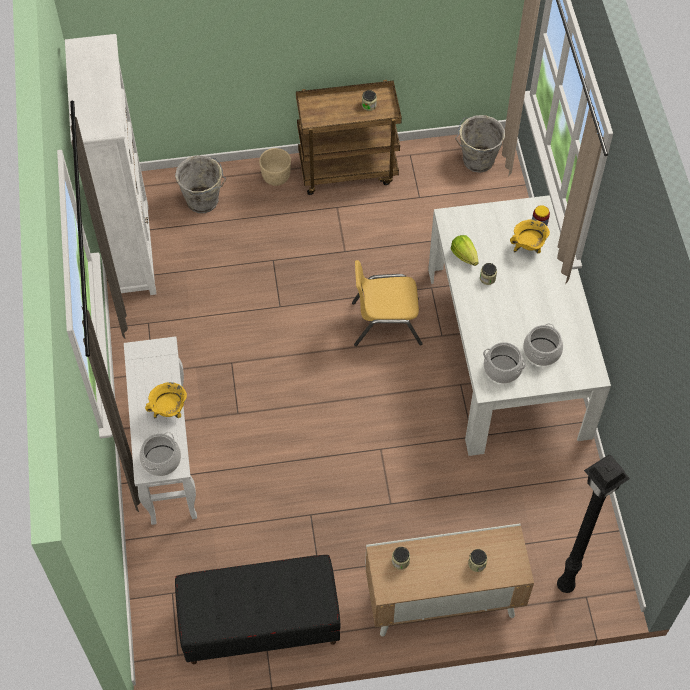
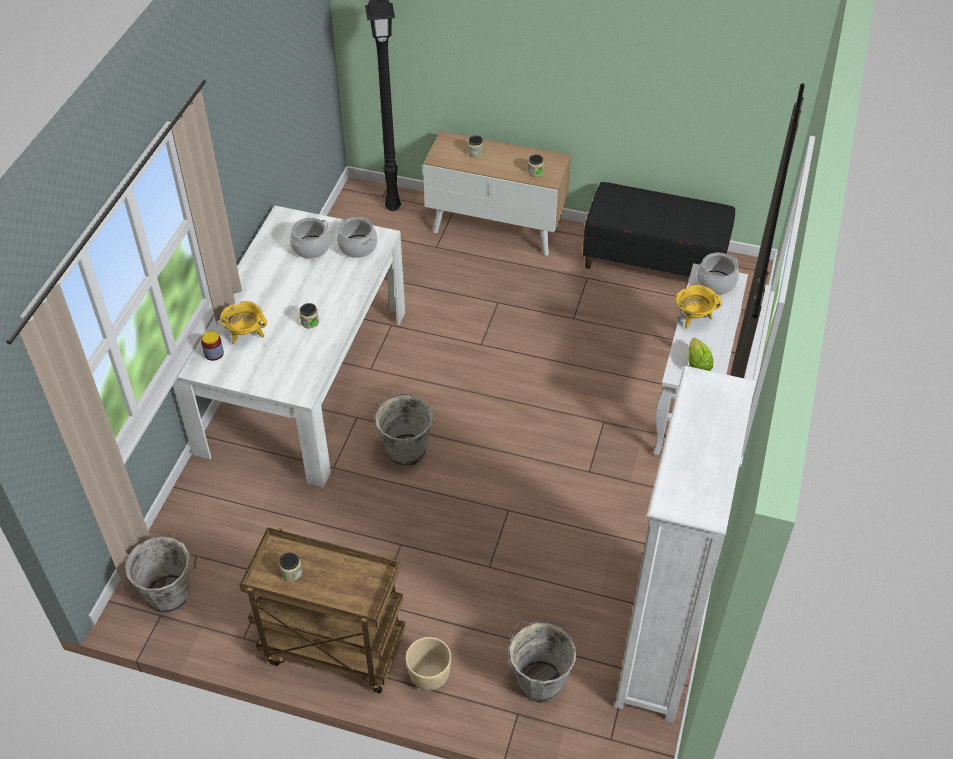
camera: 155 degrees left, 10 degrees down
(386, 322) = (404, 450): yellow chair -> grey bucket
(464, 255) = (316, 350): lettuce -> lettuce (697, 364)

